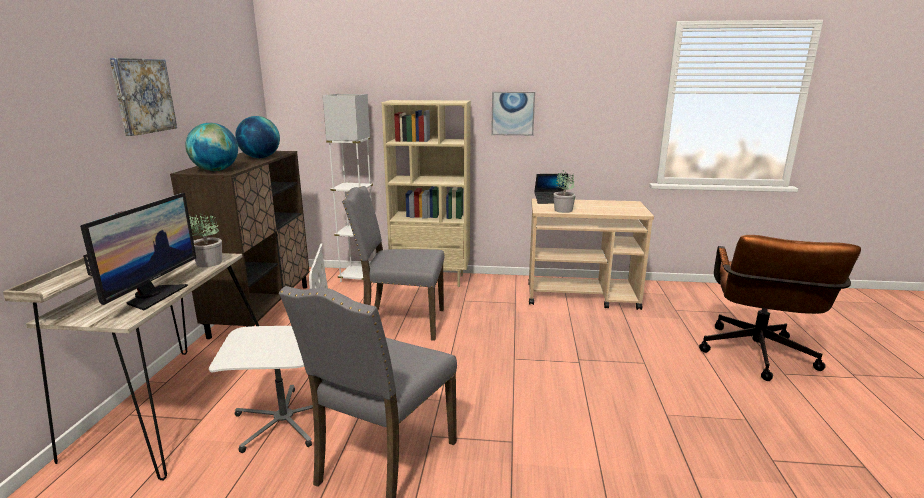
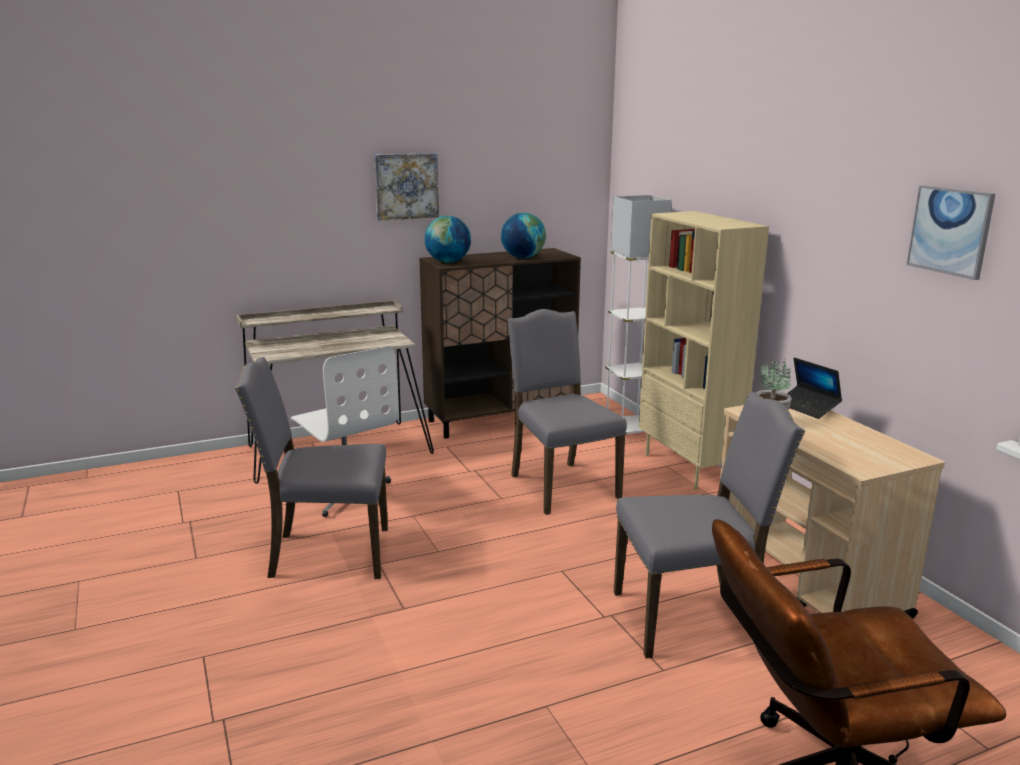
camera: 60 degrees right, 0 degrees up
(153, 296) = (307, 350): monitor -> none
(209, 263) = (382, 342): potted plant -> none
(512, 113) = (819, 256): picture -> picture (950, 231)
(597, 337) = (691, 617): none -> grey chair

